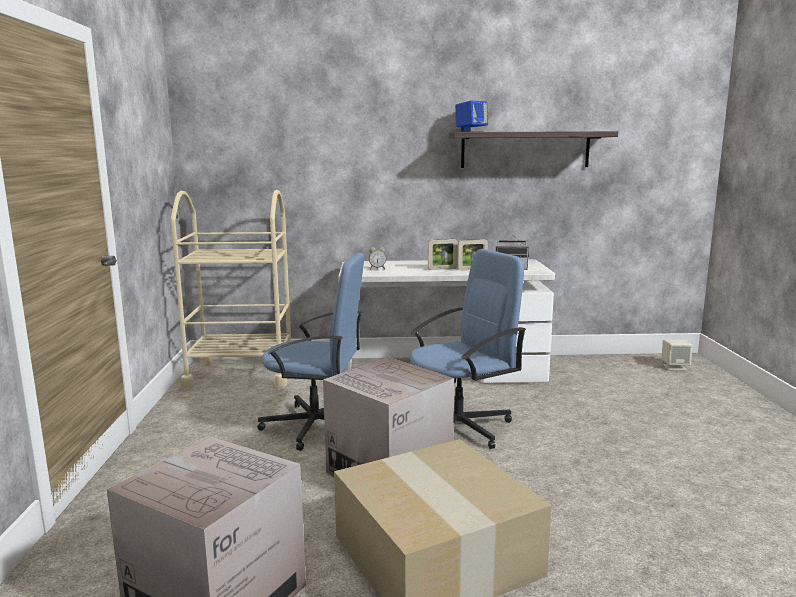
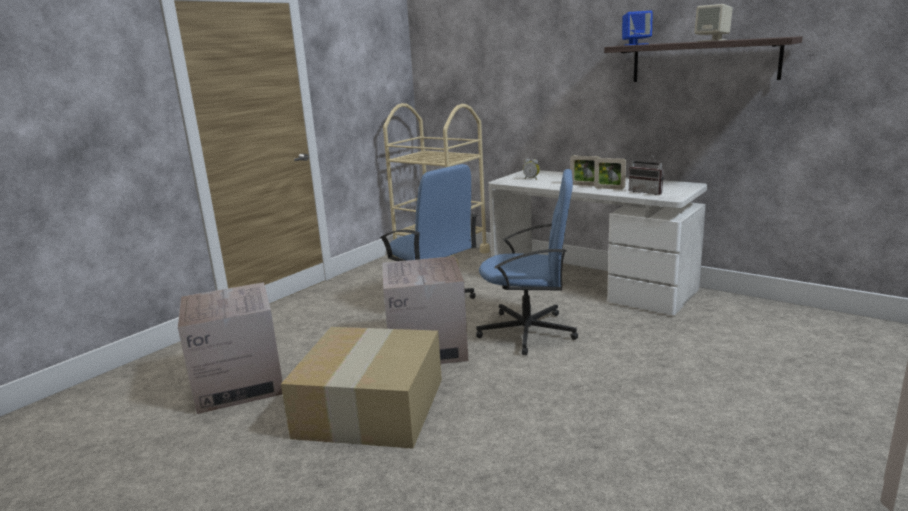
camera: 40 degrees right, 5 degrees up
(674, 367) = (863, 336): beige speaker -> beige speaker (712, 40)

